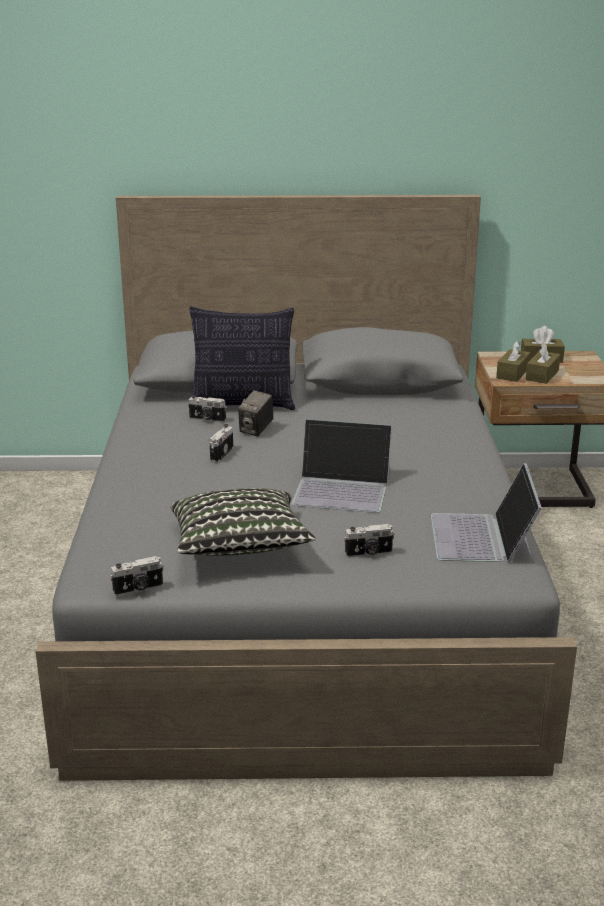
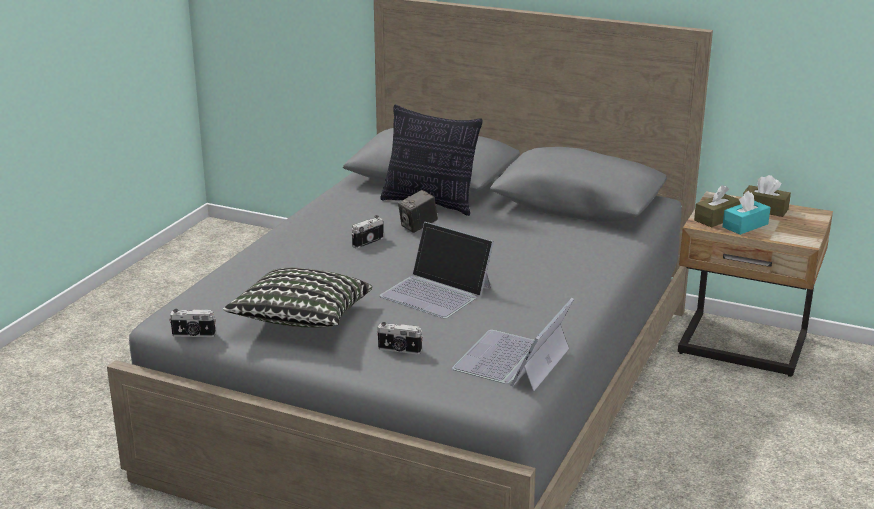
camera: 25 degrees right, 0 degrees up
(207, 420) = (386, 210): camera -> none
(542, 375) = (745, 225): brown tissue box -> turquoise tissue box

